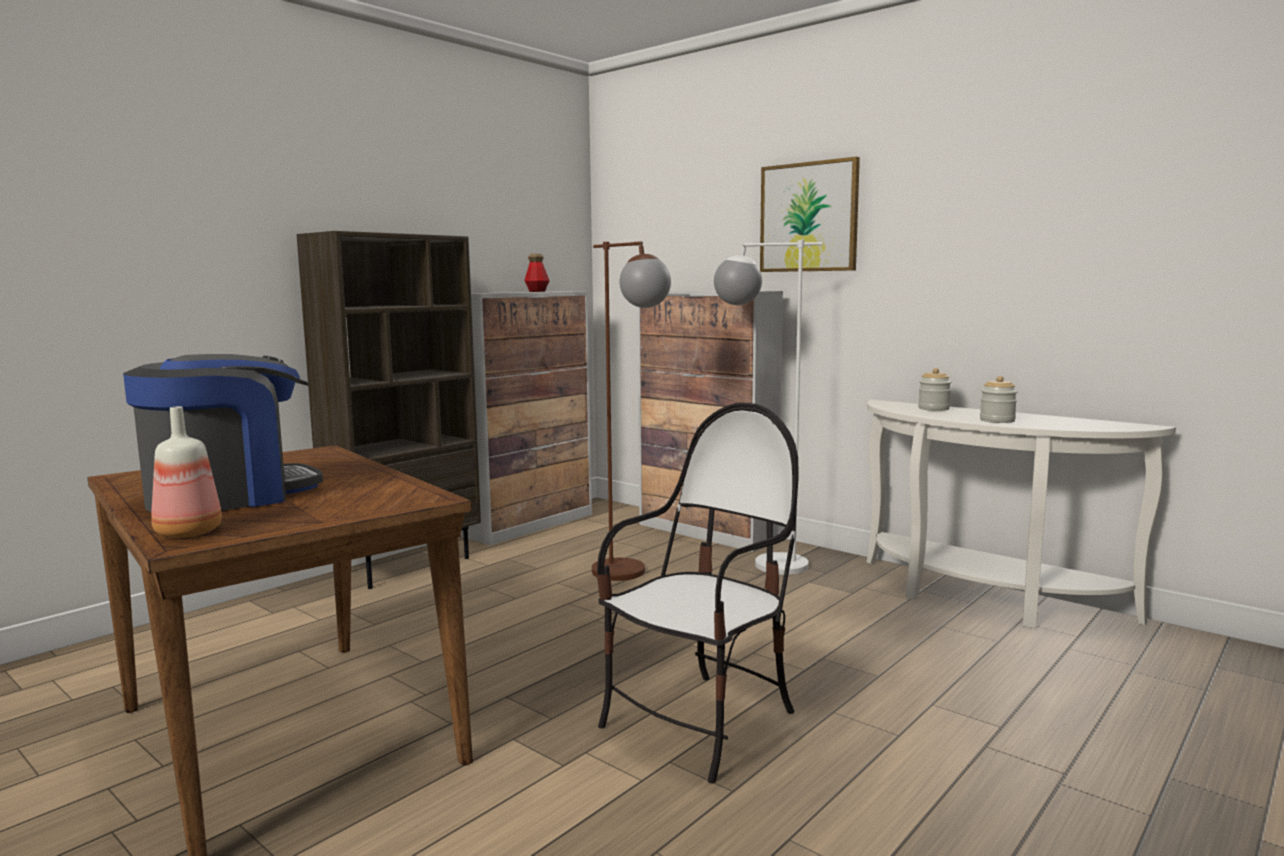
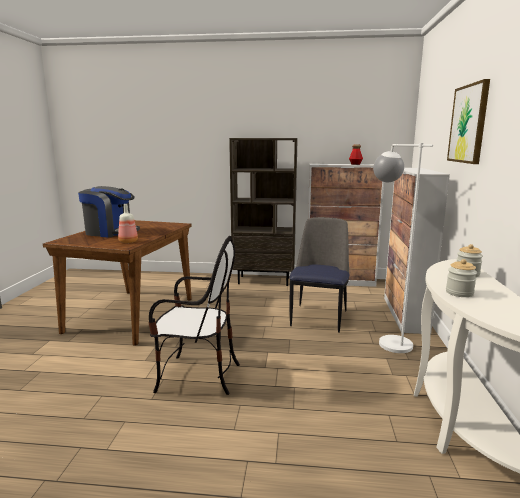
camera: 55 degrees right, 5 degrees up
(189, 533) = (68, 239): bottle -> bottle (128, 242)
(630, 576) = (319, 317): brown floor lamp -> chair

